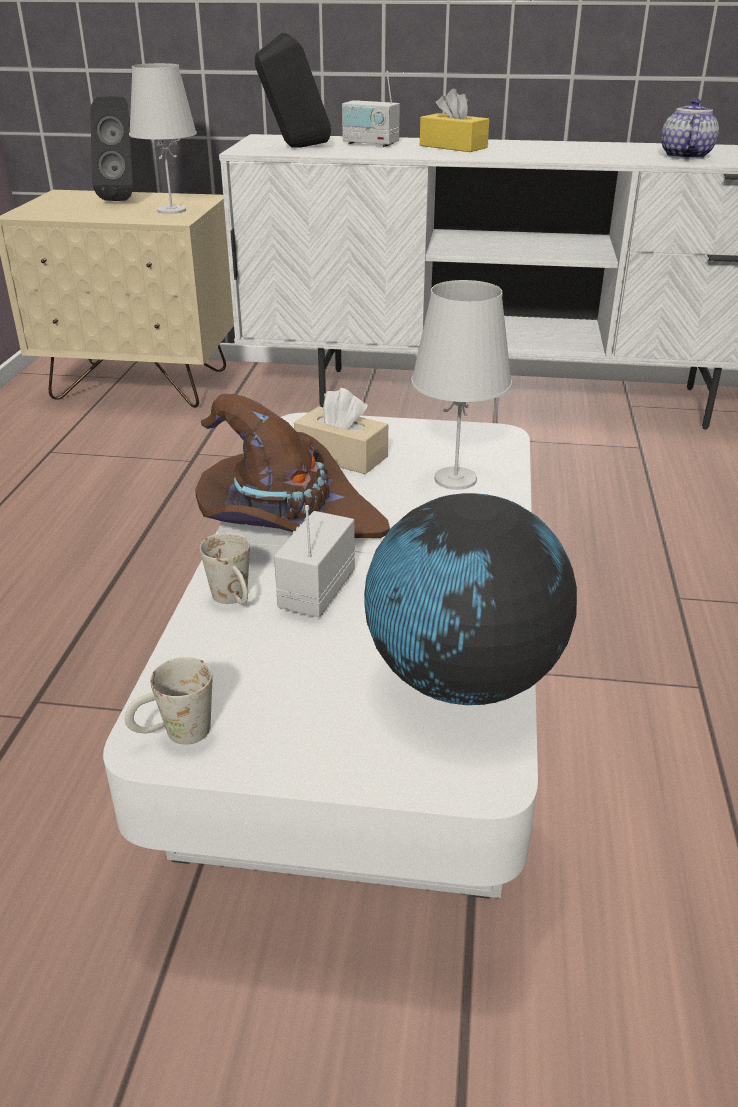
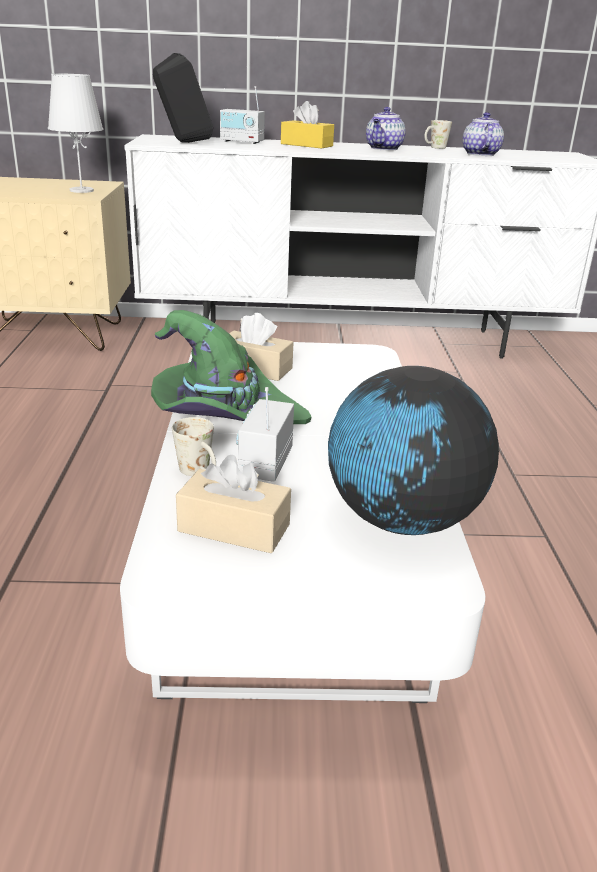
camera: 10 degrees left, 5 degrees down
(123, 199) = (37, 182): black speaker -> none
(174, 735) = (179, 574): white mug -> white mug (434, 148)
(255, 677) = (234, 528): none -> beige tissue box
(286, 518) = (224, 413): brown hat -> green hat
(456, 479) = (350, 382): white table lamp -> none
(555, 150) = (384, 149): none -> teapot

